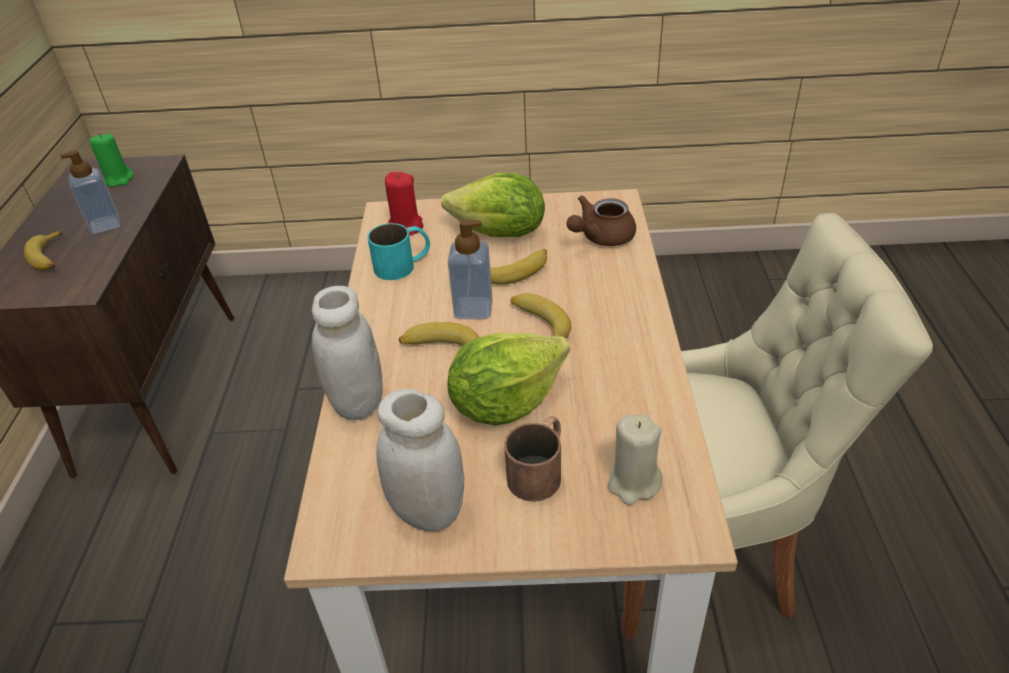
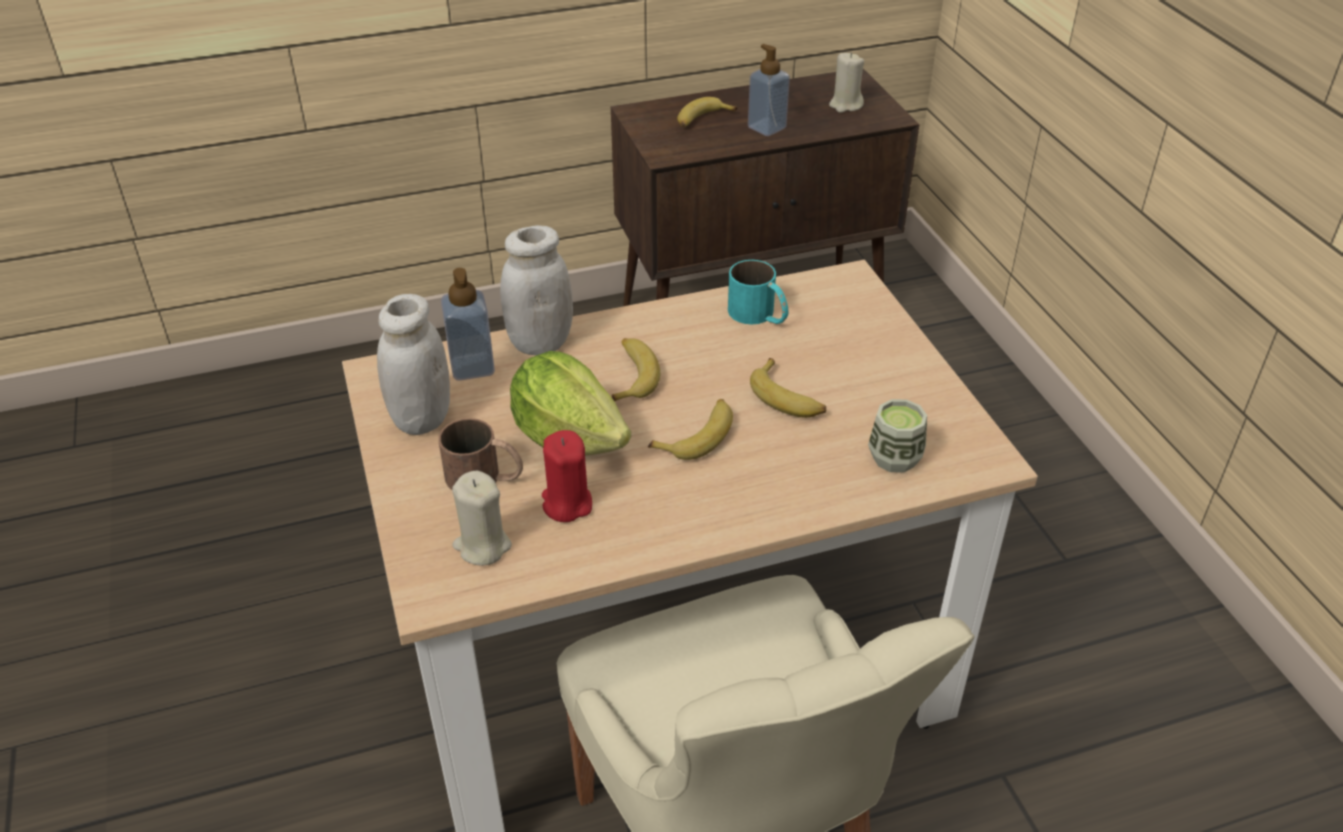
camera: 70 degrees right, 0 degrees up
(119, 179) = (845, 105): green candle -> beige candle
(405, 227) = (829, 298): red candle -> red candle (566, 503)
(473, 309) = (705, 382): soap dispenser -> soap dispenser (472, 367)
(500, 234) = (855, 372): lettuce -> none
(601, 237) = (894, 458): brown teapot -> cup

